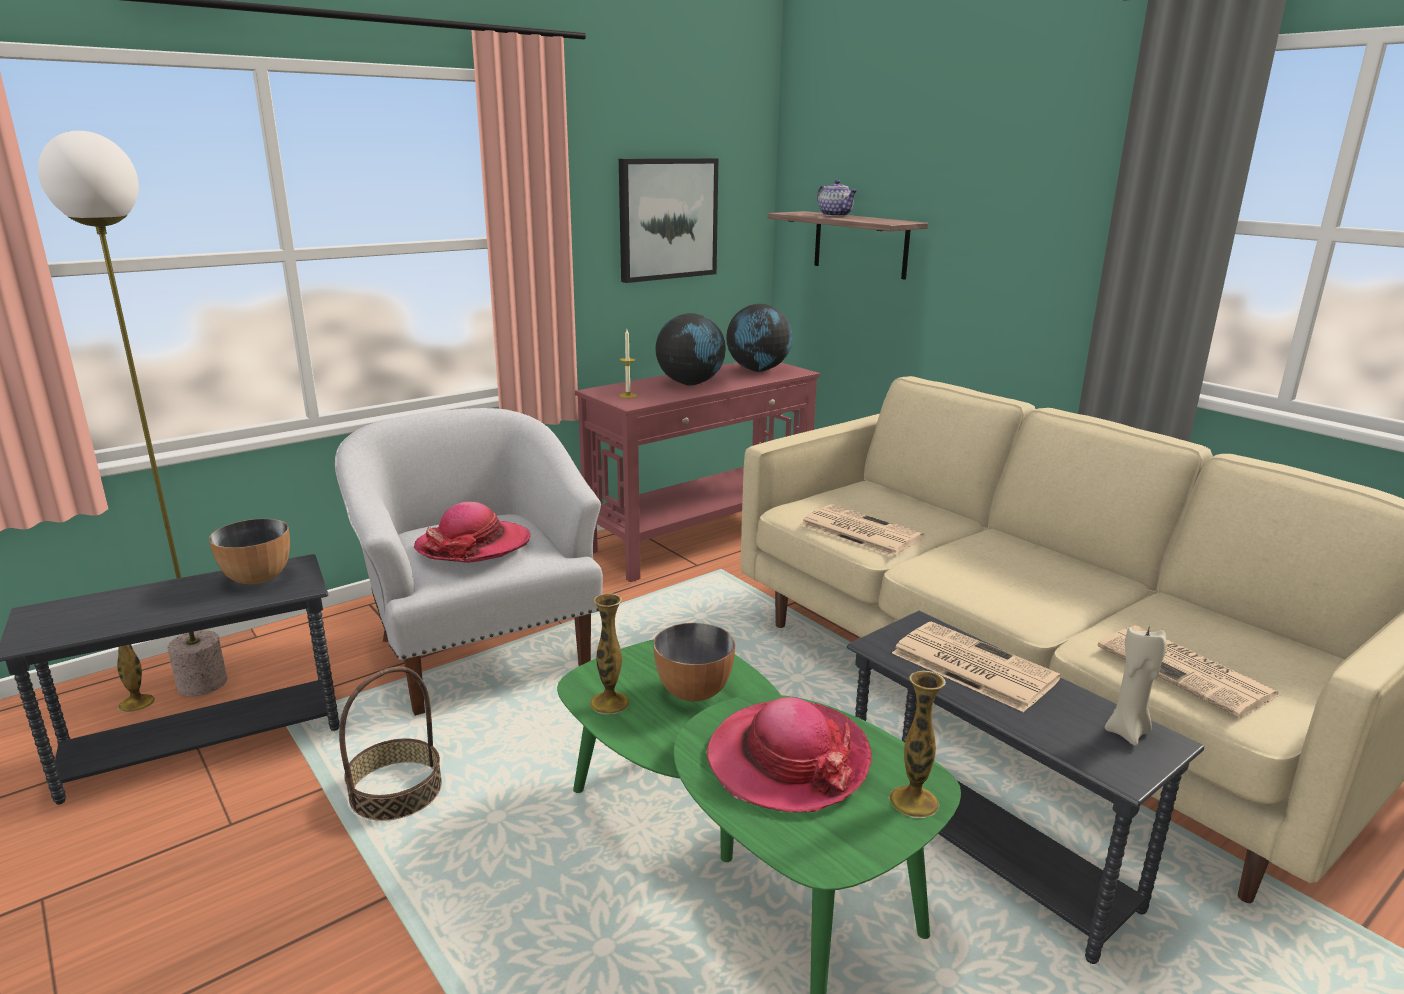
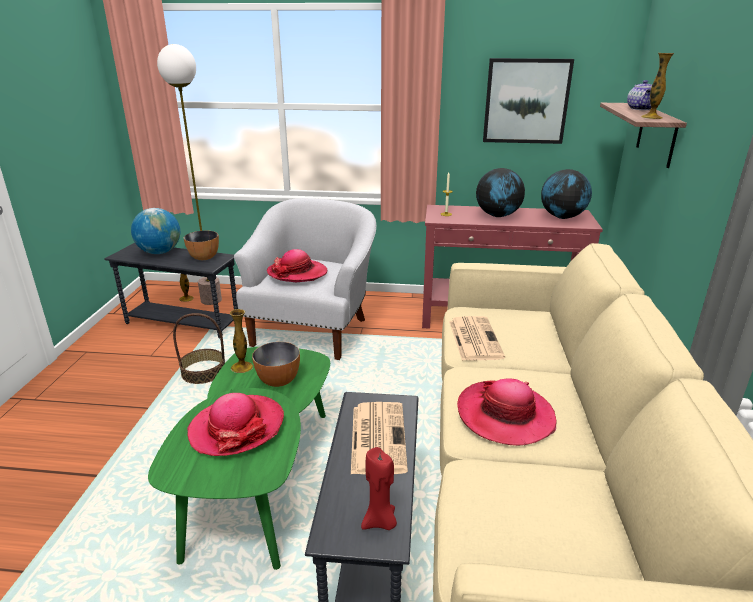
camera: 45 degrees right, 5 degrees up
(129, 602) = (160, 252): none -> globe
(914, 801) = (244, 479): vase -> vase (651, 117)
(1025, 586) = (505, 415): none -> hat
(1127, 732) = (380, 522): beige candle -> red candle
(1187, 671) = (492, 521): newspaper -> none

